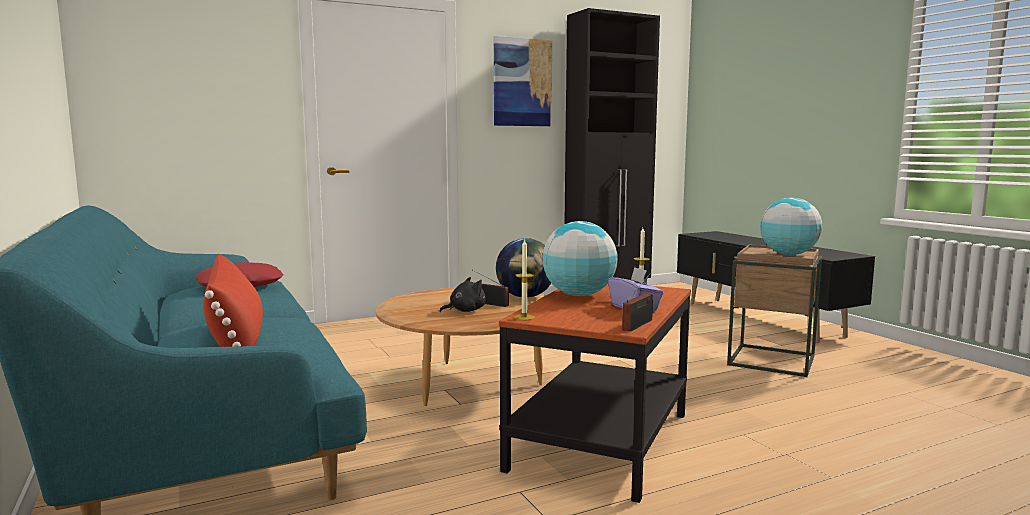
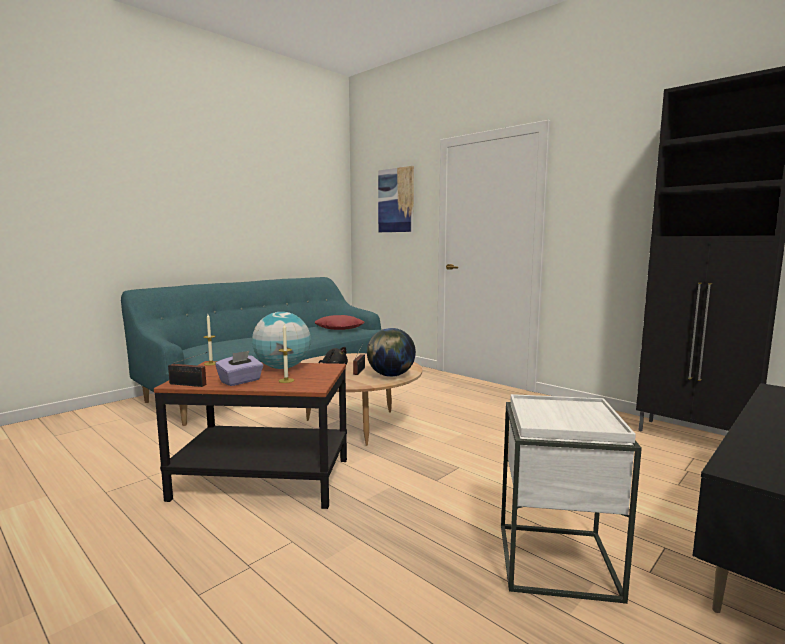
camera: 70 degrees right, 0 degrees up
(236, 338) = (230, 343): red pillow -> none
(522, 82) = (615, 185): picture -> picture (396, 200)
(772, 360) = (557, 561): brown side table -> white side table
(788, 254) = (559, 419): globe -> none

